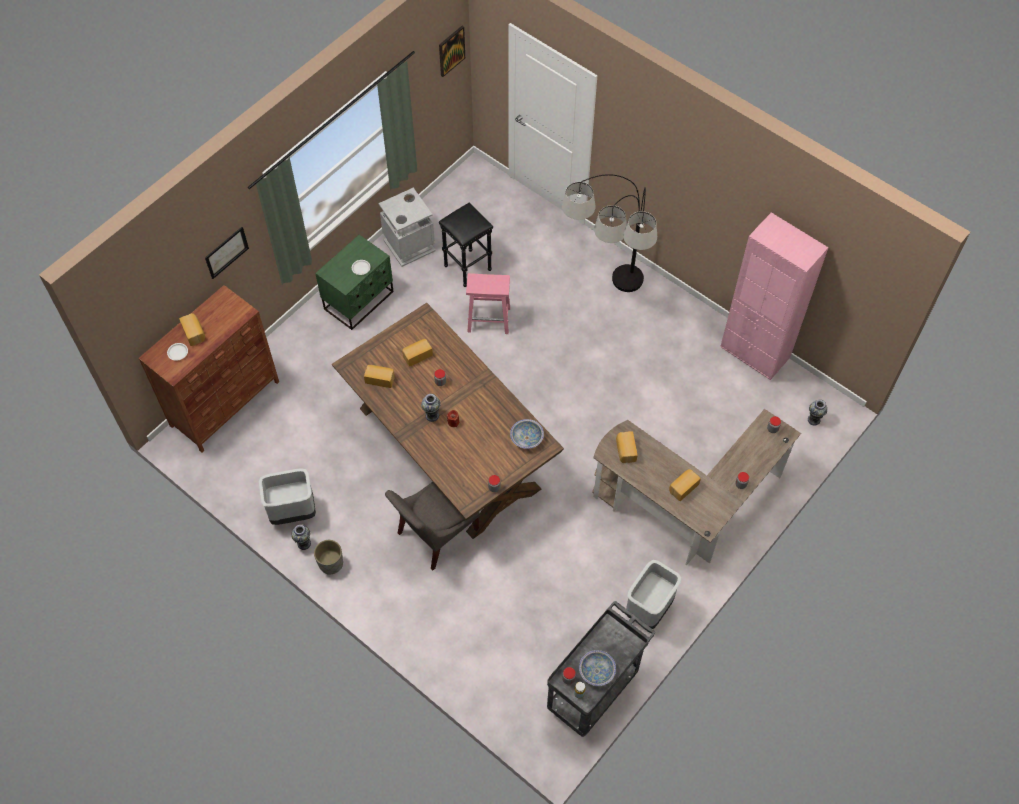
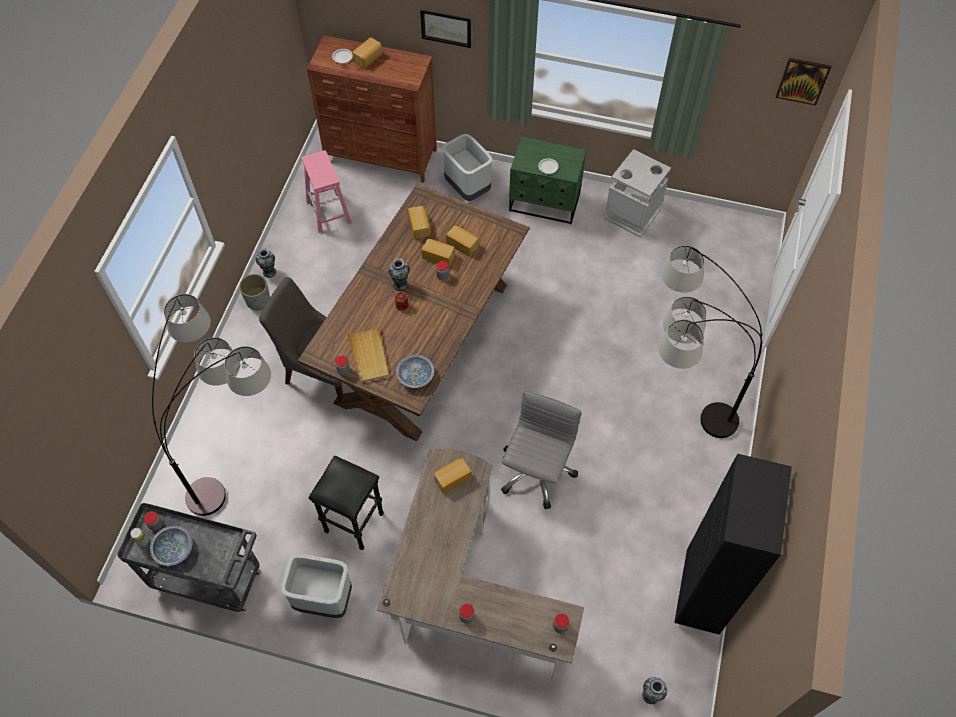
camera: 65 degrees right, 0 degrees up
(293, 511) = (297, 250): grey trash can -> grey trash can (468, 189)
(468, 266) = (639, 271): black stool -> black stool (355, 522)
(489, 319) = (588, 315): pink stool -> pink stool (329, 213)
(490, 464) = (369, 356): none -> beige tray
(495, 630) = (242, 464): none -> floor lamp
(610, 416) = (536, 472): none -> grey office chair
(683, 487) = (433, 554): bread -> bread (439, 256)
(754, 355) = (700, 593): pink cabinet -> black cabinet

